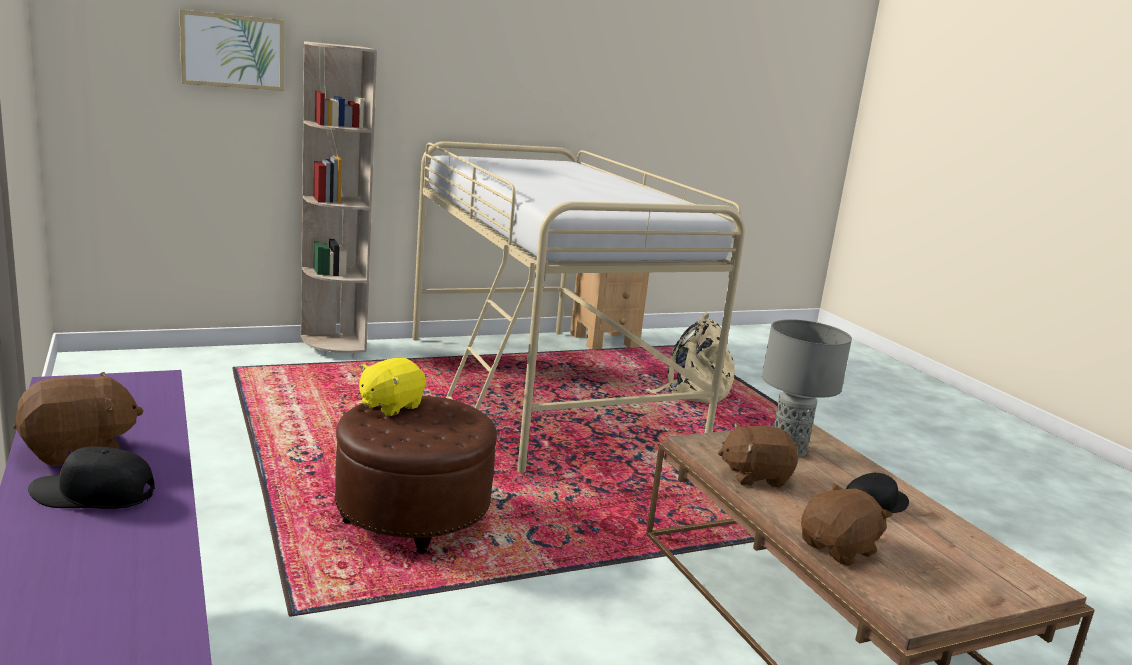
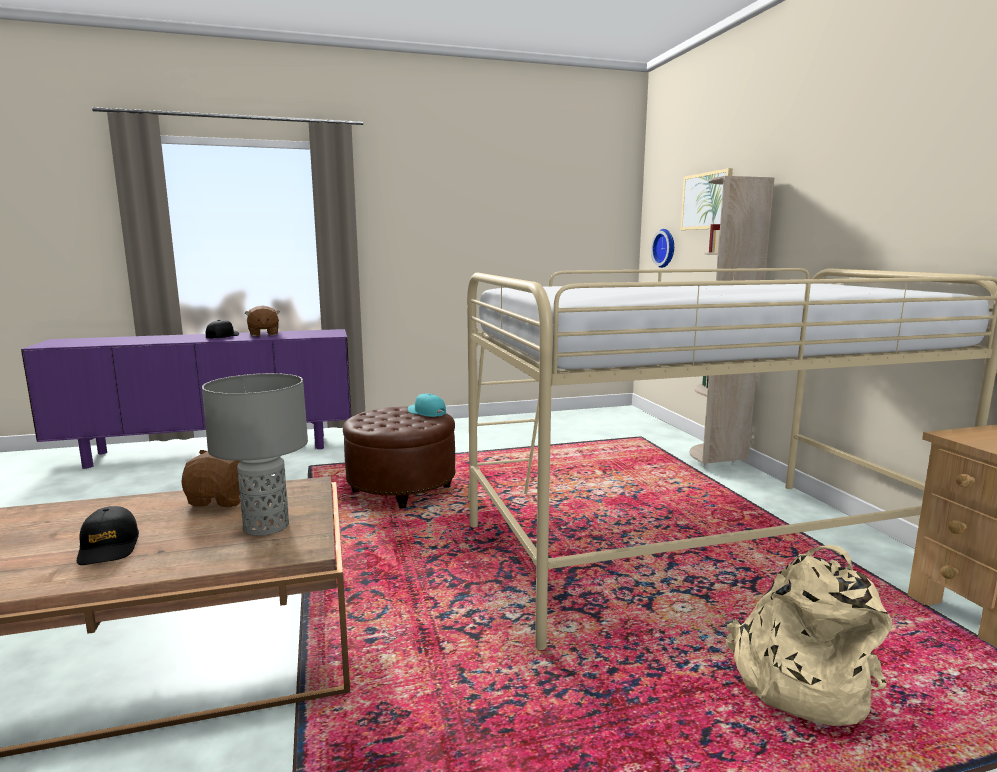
camera: 100 degrees right, 5 degrees down
(132, 105) = (665, 248): none -> wall clock
(390, 406) = (426, 412): yellow plush toy -> turquoise cap
(839, 549) = (71, 511): brown plush toy -> none

